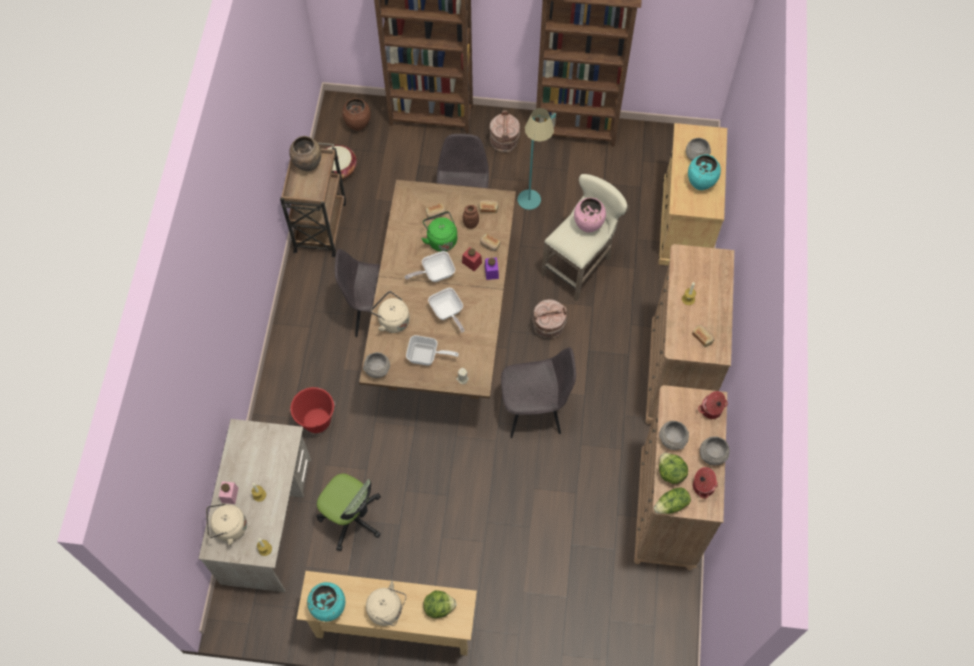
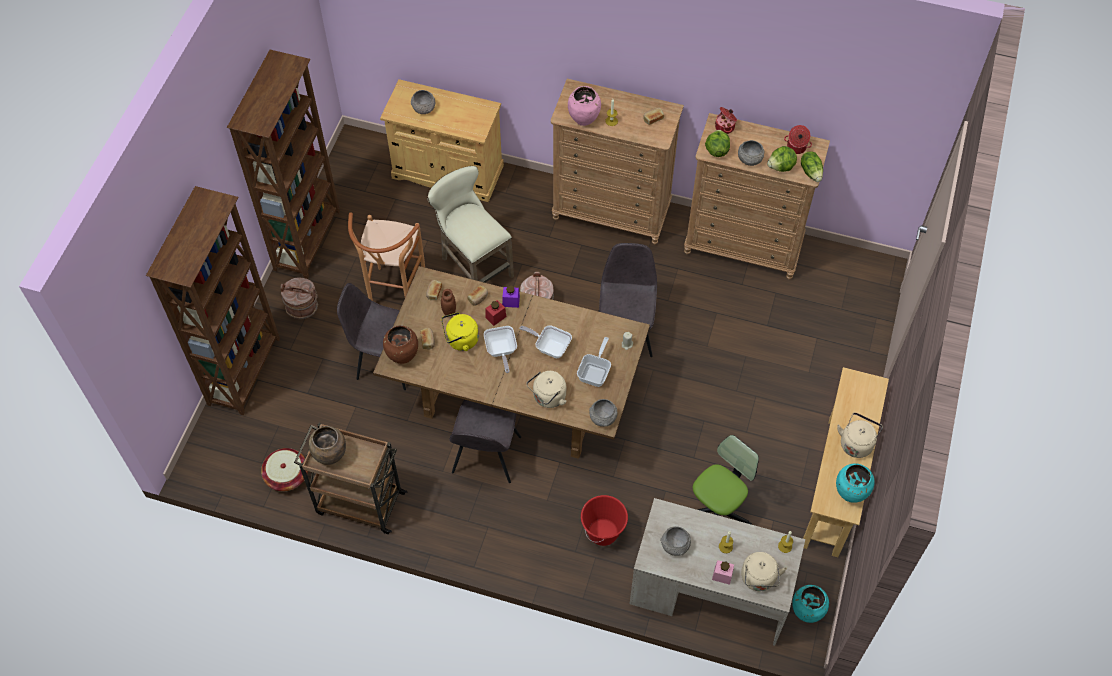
camera: 80 degrees left, 5 degrees down
(358, 125) = (232, 448): brown vase -> brown vase (402, 356)
(439, 607) = (856, 399): lettuce -> lettuce (716, 150)
(441, 239) = (460, 340): green kettle -> yellow kettle
(447, 313) = (550, 347): frying pan -> frying pan turned 135 degrees counterclockwise
(532, 208) = (394, 295): turquoise floor lamp -> brown stool
(588, 226) = (469, 218): pink vase -> pink vase (584, 119)
(700, 183) = (456, 112): turquoise vase -> turquoise vase (806, 612)
(712, 455) = (768, 135): grey bowl -> grey bowl (675, 546)

